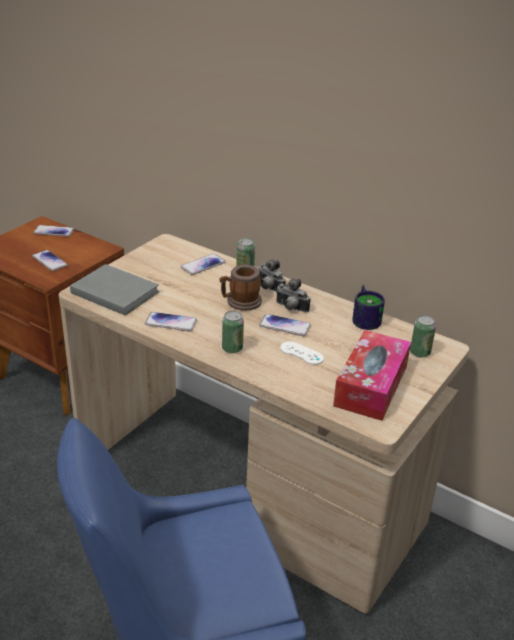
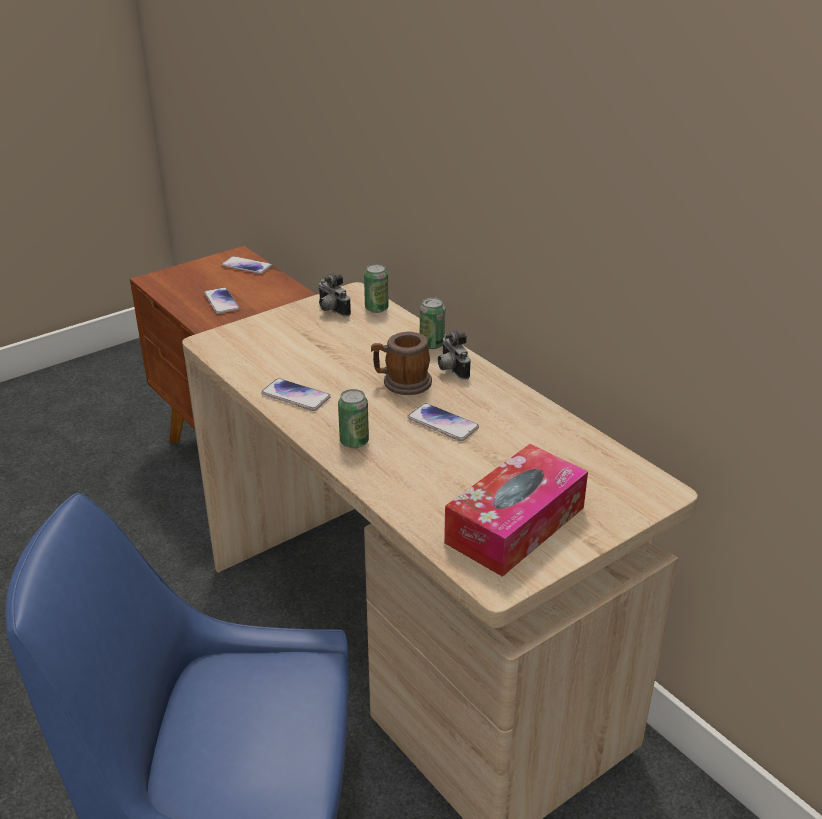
camera: 20 degrees right, 0 degrees up
(114, 291) = (250, 346): grey book -> none
(203, 265) = (382, 328): phone -> none
(290, 308) = (465, 401): camera -> camera (331, 310)
(301, 353) = (444, 463): white game controller -> none
(366, 318) = (564, 430): mug -> none
(420, 352) = (616, 491): can -> can (376, 308)

